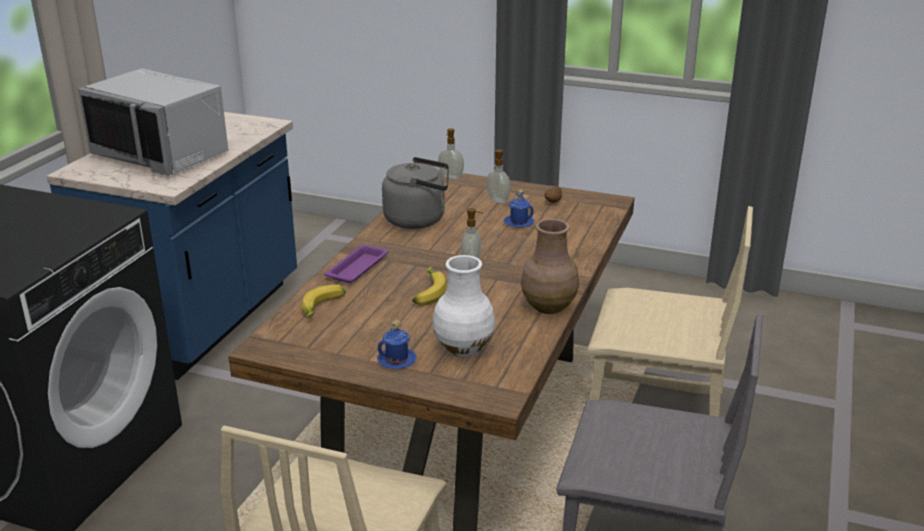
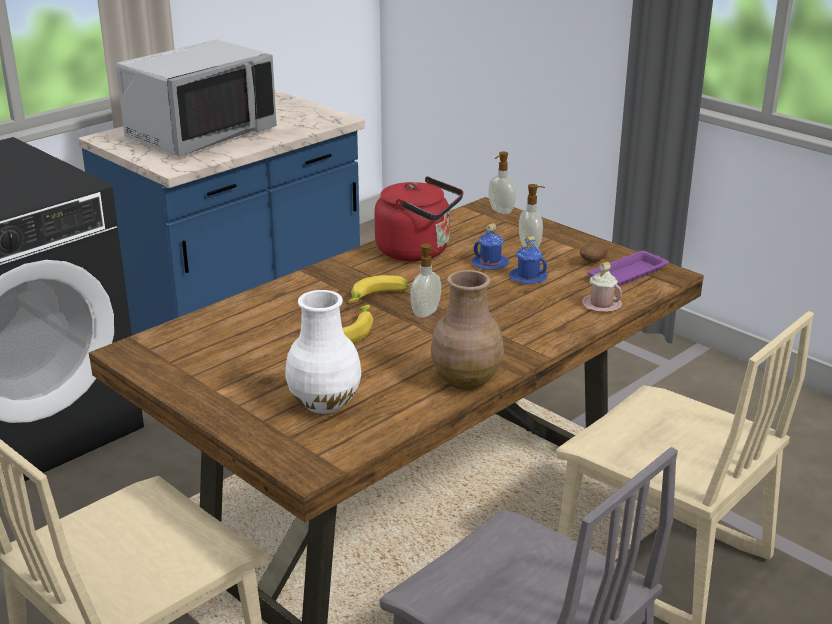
camera: 25 degrees right, 0 degrees up
(162, 154) = (200, 134): grey microwave -> grey microwave turned 105 degrees counterclockwise
(323, 308) = (225, 325): banana -> banana (378, 299)
(358, 267) = (302, 290): purple tray -> purple tray (629, 274)
(397, 360) = (243, 398): blue mug -> blue mug (490, 263)
(418, 219) = (418, 251): grey kettle -> red kettle
(588, 232) = (601, 305): none -> pink mug

